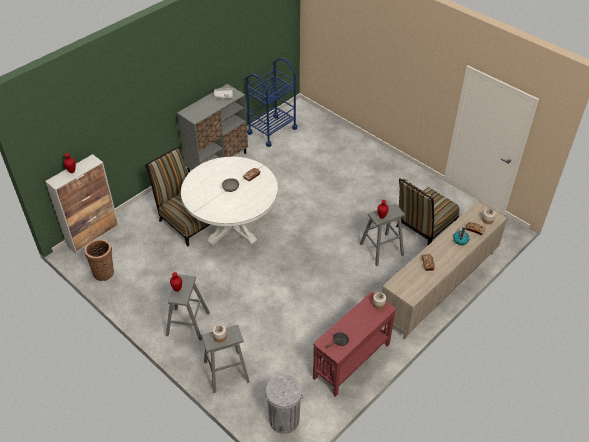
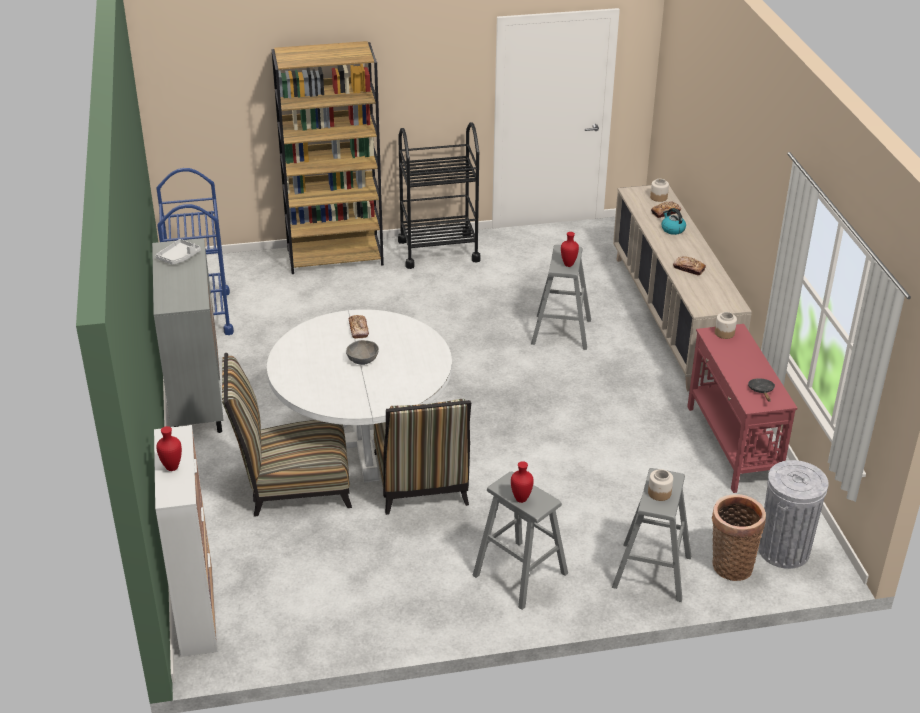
camera: 55 degrees left, 10 degrees down
(104, 272) = (302, 630): basket -> basket (730, 564)
(358, 144) = (335, 257): none -> brown bookcase
(401, 172) = (438, 250): none -> black cart
(424, 226) = (557, 281): chair -> chair (421, 483)

